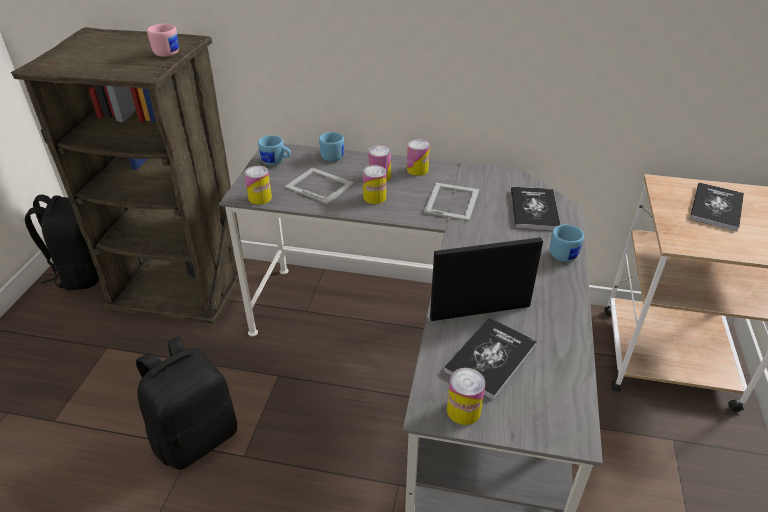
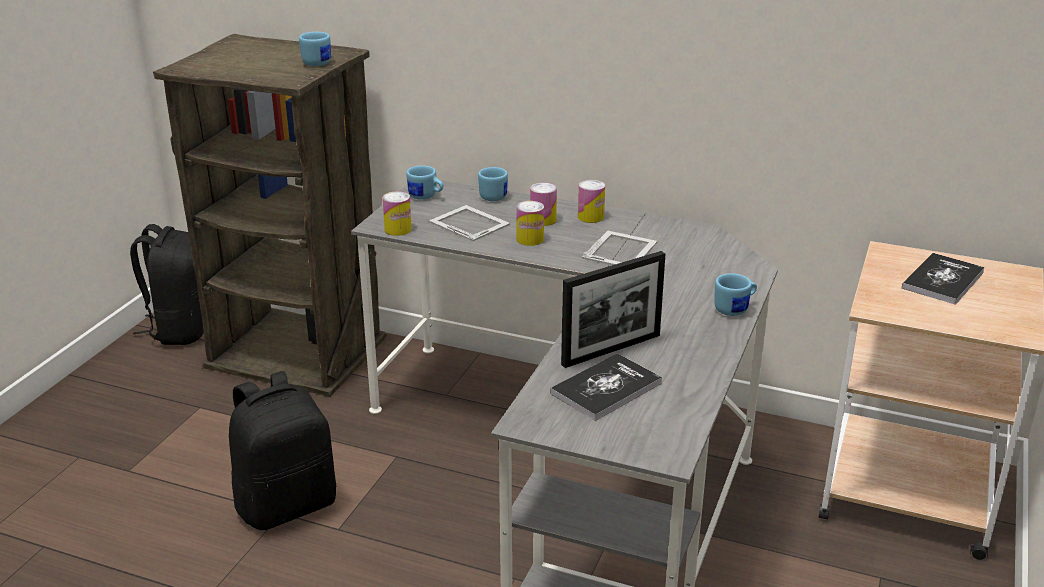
camera: 10 degrees right, 10 degrees down
(169, 52) = (320, 62): pink mug -> blue mug
(463, 410) = (559, 425): can -> none
(480, 311) = (611, 350): picture frame -> picture frame turned 150 degrees clockwise
(534, 209) = (716, 266): book -> none

